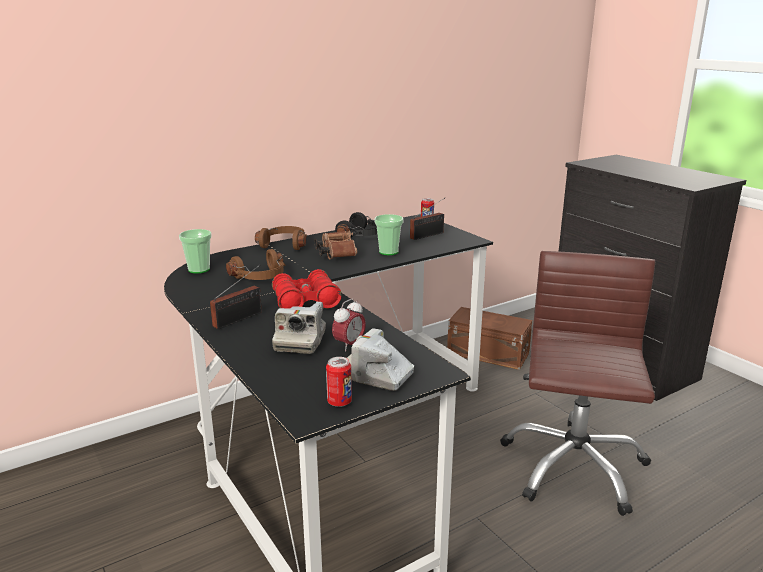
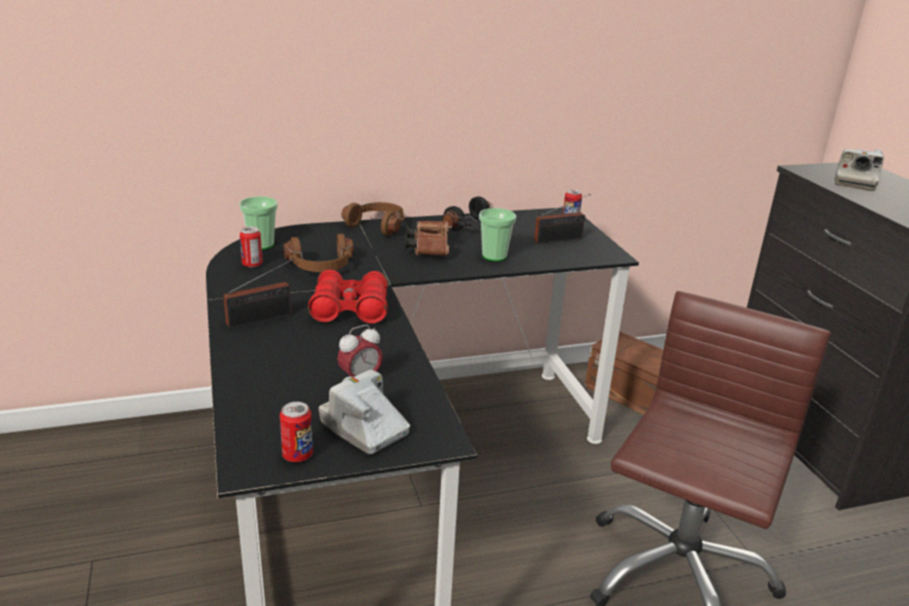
camera: 15 degrees right, 5 degrees up
(202, 284) = (252, 264): none -> can
(300, 341) = (309, 362): camera -> camera (854, 182)

